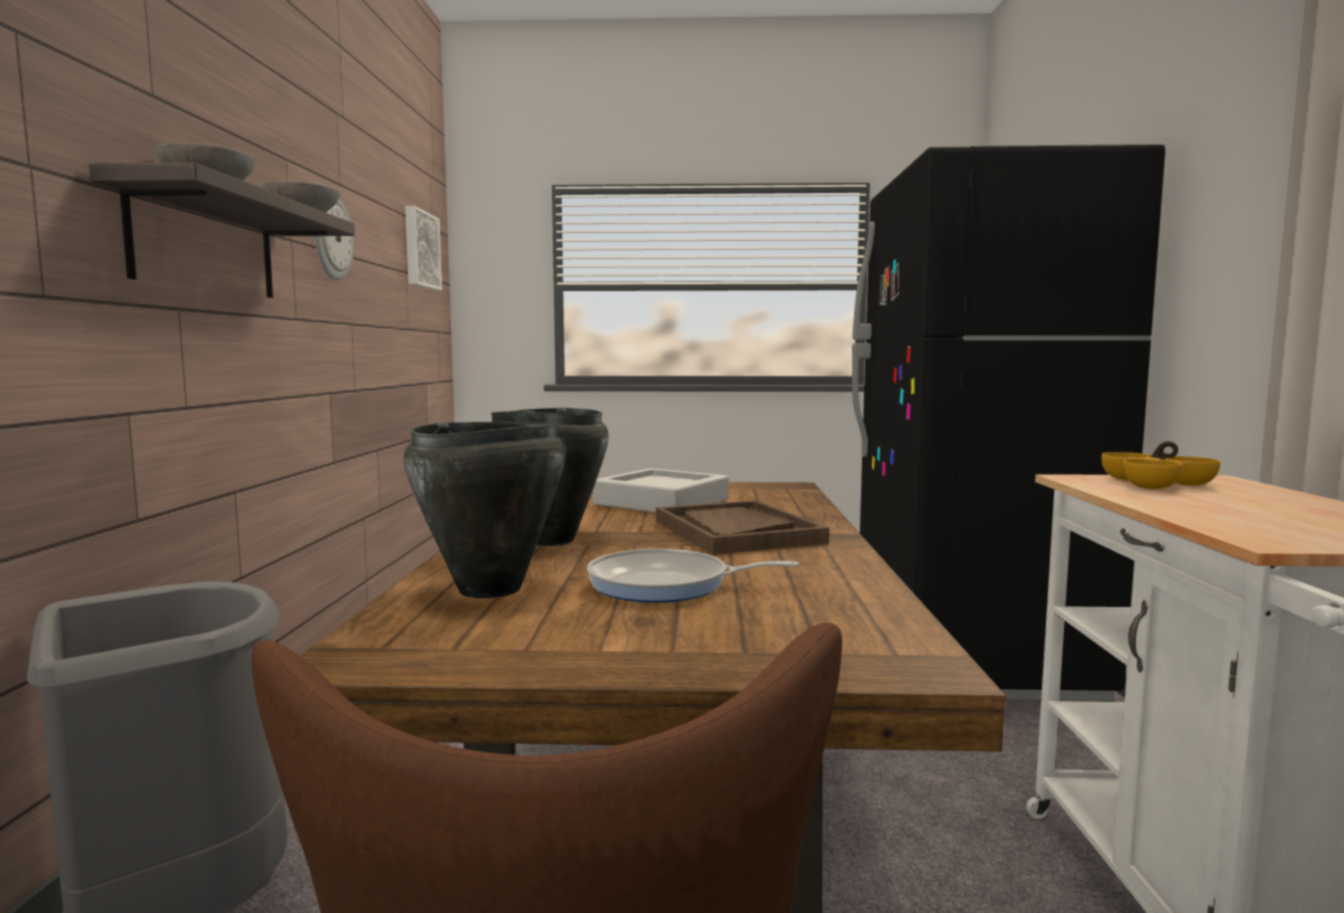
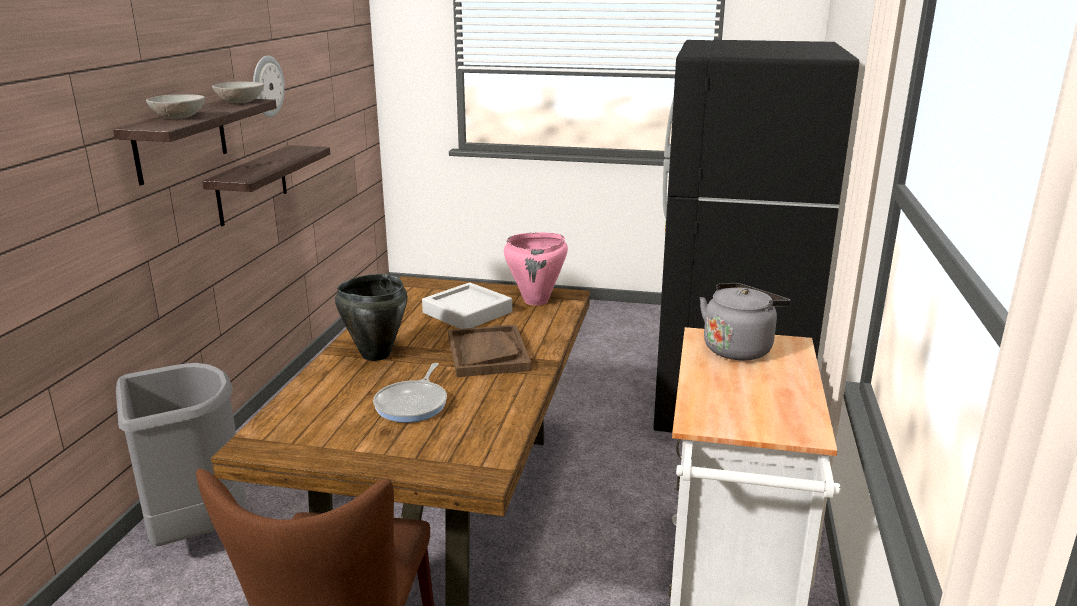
camera: 10 degrees right, 15 degrees up
(304, 361) = (252, 185): none -> shelf
(420, 250) = (343, 52): picture -> none
(489, 590) = (324, 400): black cooking pot -> none
(666, 585) = (413, 404): frying pan -> frying pan turned 90 degrees counterclockwise
(751, 490) = (536, 301): none -> pink cooking pot
(1154, 484) = (739, 348): bowl -> grey kettle

